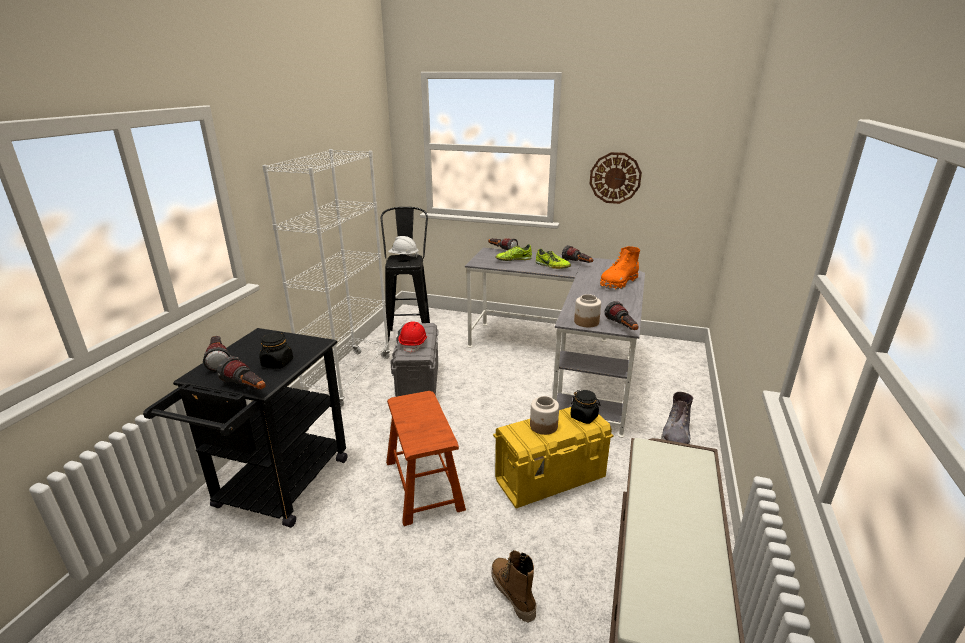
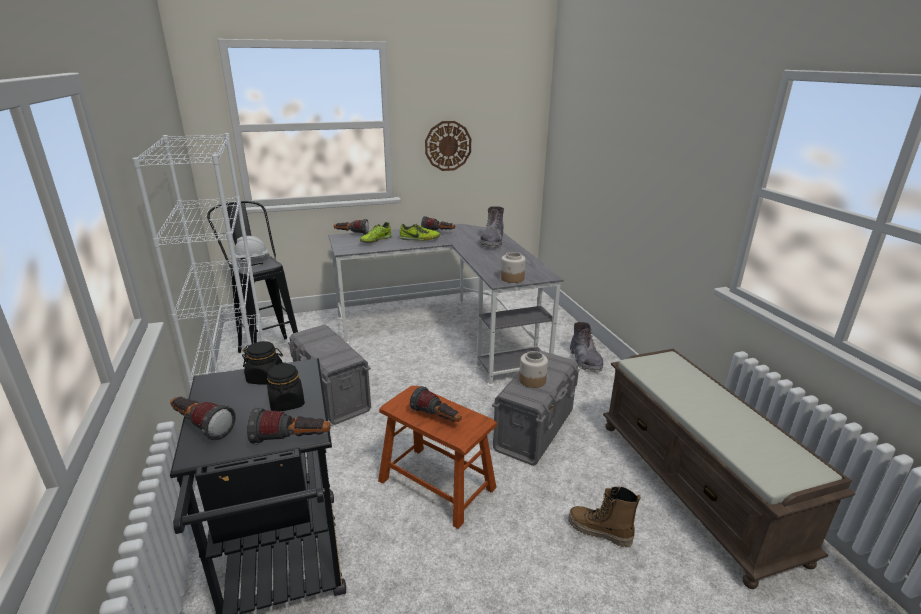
camera: 35 degrees left, 0 degrees up
(414, 344) = (329, 350): red hard hat -> none
(550, 479) = (535, 430): yellow storage box -> grey storage box
(584, 417) = (552, 362): black jar -> black jar (265, 377)
(618, 283) = (492, 242): orange boot -> grey boot
(622, 327) = (544, 276): flashlight -> flashlight (437, 418)

